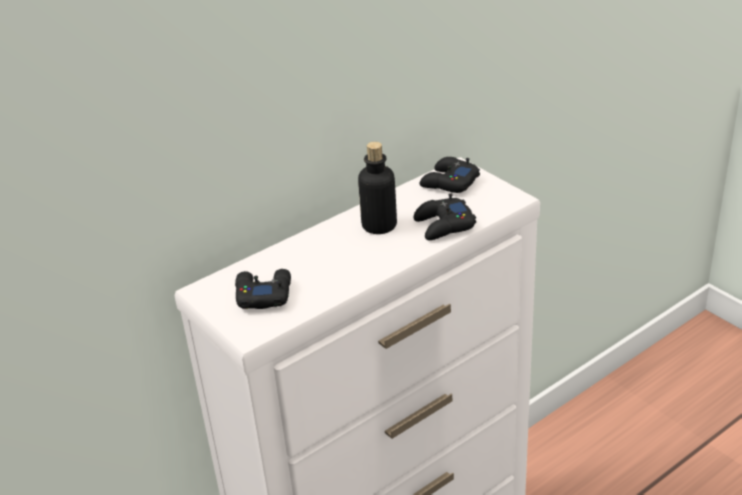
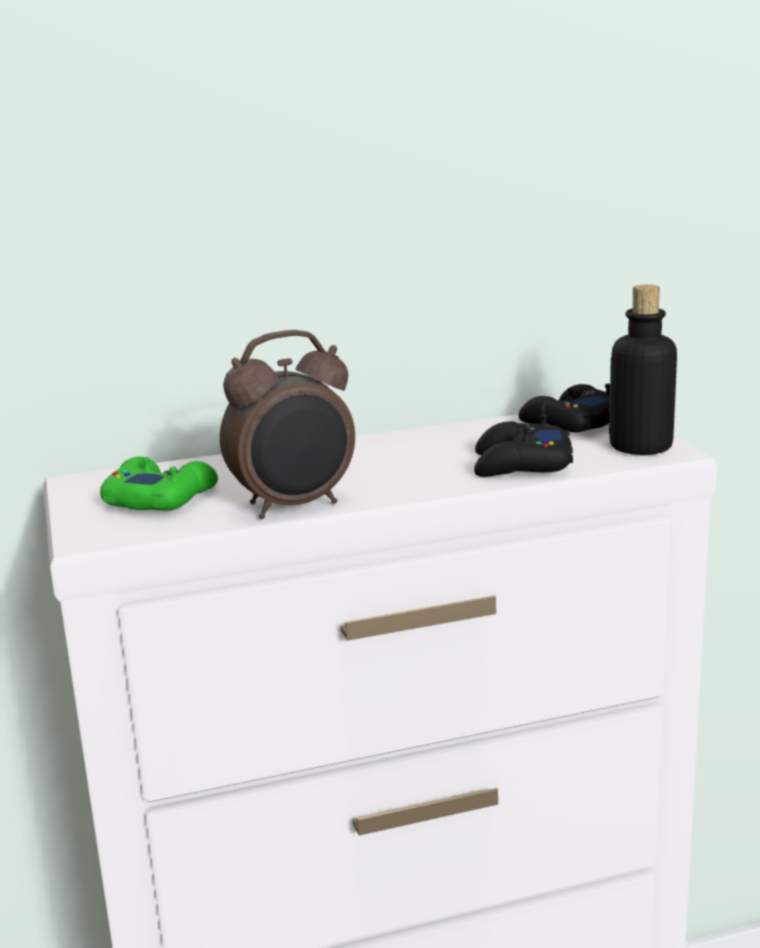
camera: 20 degrees right, 15 degrees down
(263, 294) = (160, 498): black game controller -> green game controller
(346, 285) = (295, 507): none -> alarm clock
(379, 225) = (415, 452): bottle -> bottle (640, 446)

